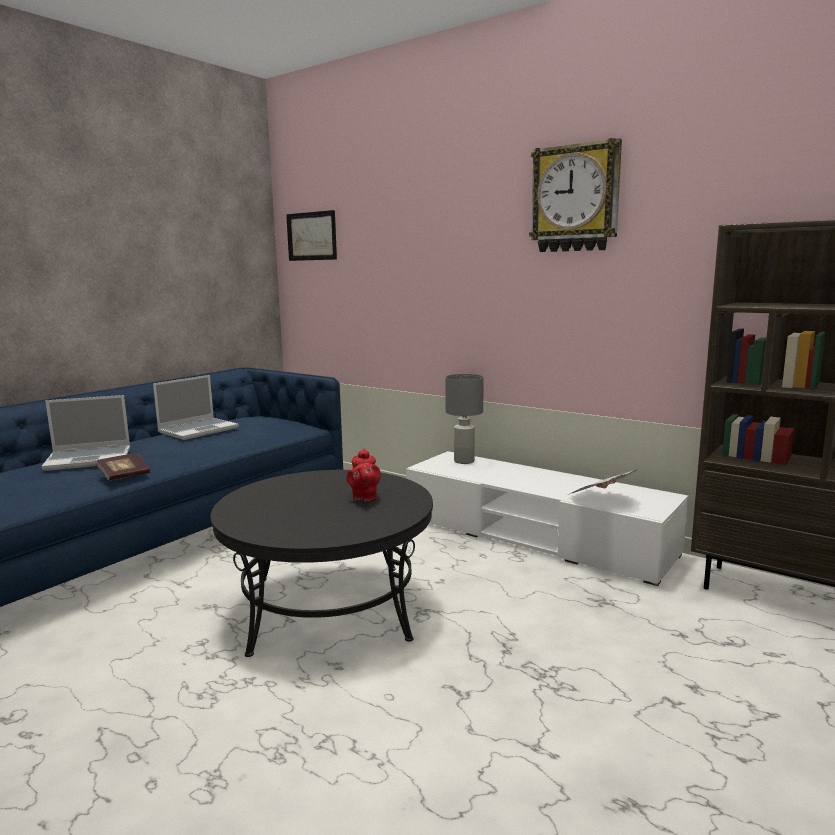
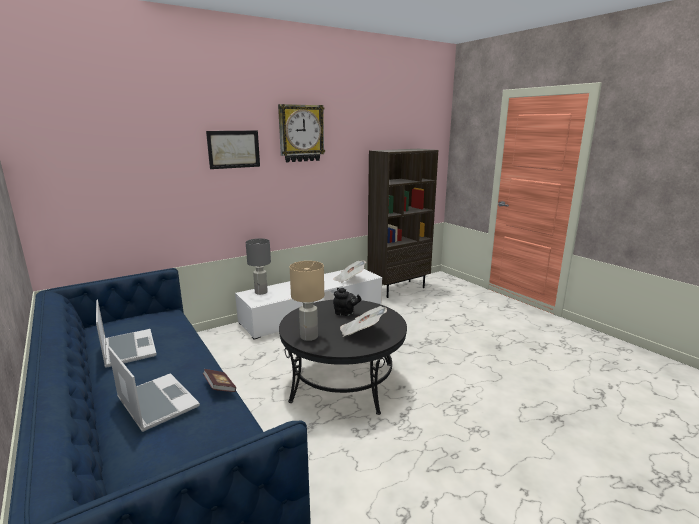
camera: 70 degrees left, 5 degrees up
(90, 459) = (156, 403): laptop -> laptop turned 45 degrees counterclockwise
(267, 491) = (309, 337): none -> beige table lamp
(296, 517) = (361, 332): none -> newspaper
(311, 236) = (66, 152): picture -> picture (234, 149)
(364, 498) = (345, 313): red teapot -> black teapot

